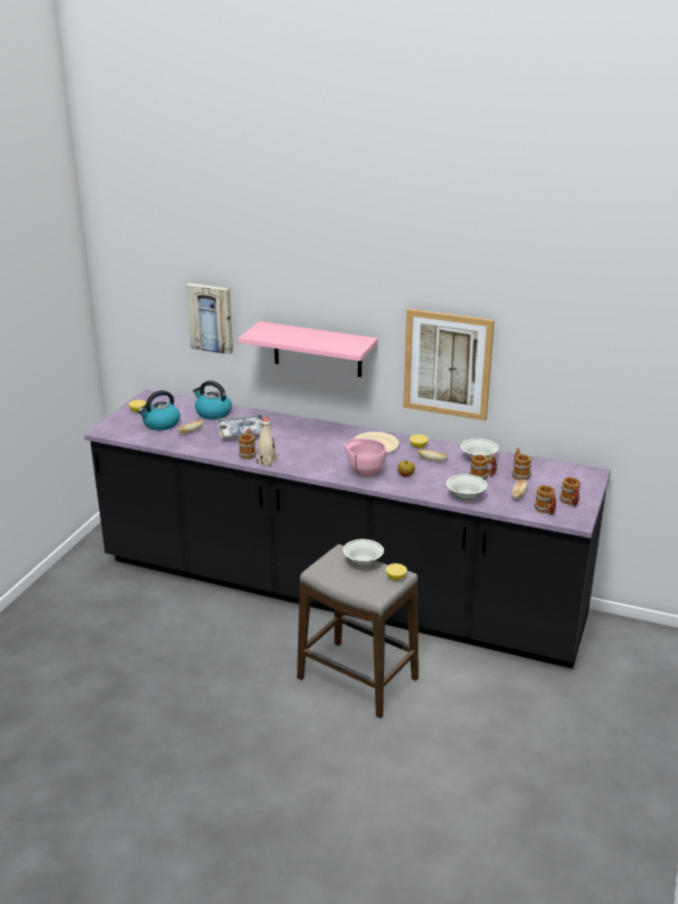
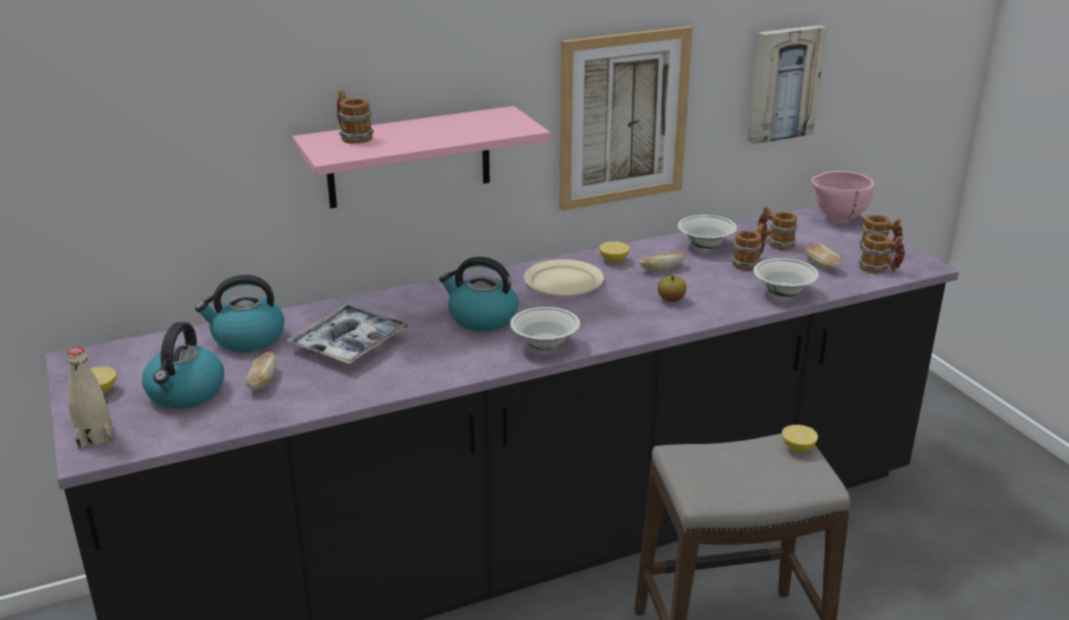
camera: 45 degrees left, 0 degrees up
(211, 317) = (186, 157): picture -> picture (783, 83)
(248, 453) = (418, 369): mug -> mug (353, 136)
(267, 462) = (469, 368): beige bottle -> beige bottle (95, 436)
(310, 445) = (481, 318): none -> kettle
(363, 563) = (728, 453): white bowl -> white bowl (545, 346)
(364, 472) = (619, 319): pink bowl -> pink bowl (836, 219)

